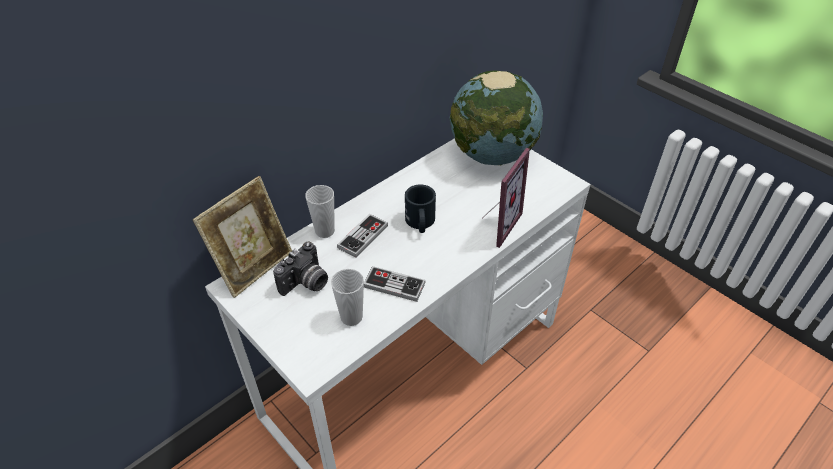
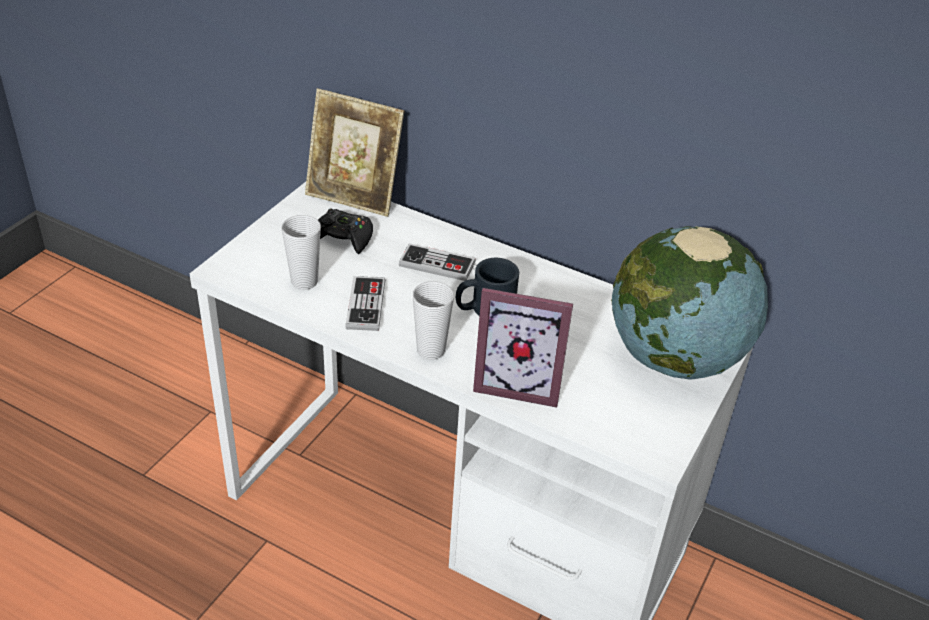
camera: 70 degrees right, 5 degrees down
(306, 284) = (343, 238): camera -> black game controller
(325, 231) = (432, 233): cup -> cup (431, 350)

